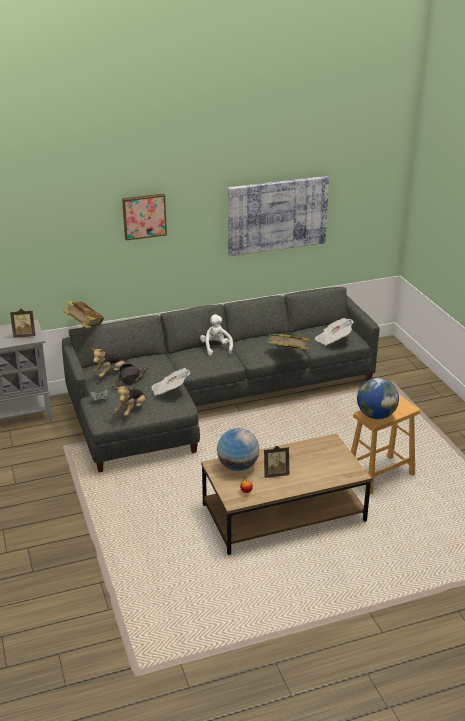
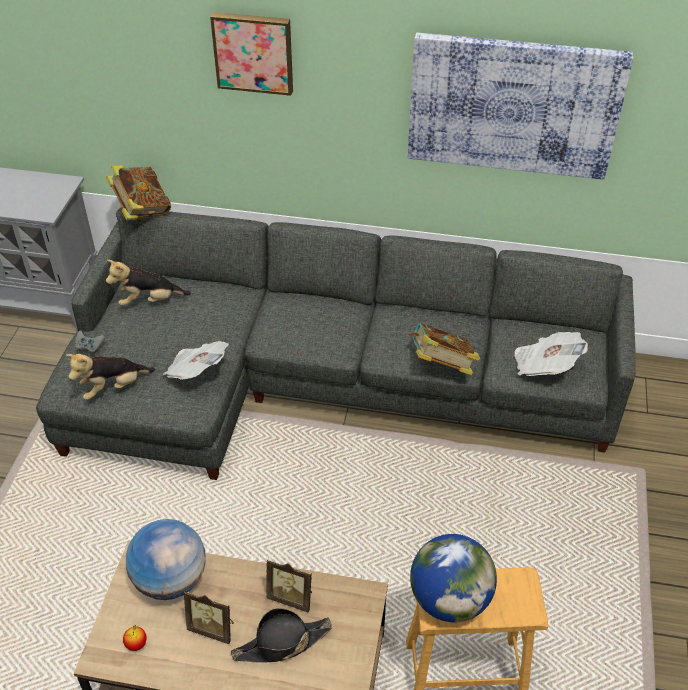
camera: 30 degrees right, 15 degrees up
(24, 335) = (37, 202): picture frame -> picture frame (291, 597)
(130, 380) = (161, 326): black hat -> black hat (282, 643)
(216, 348) = (341, 308): white plush toy -> none

